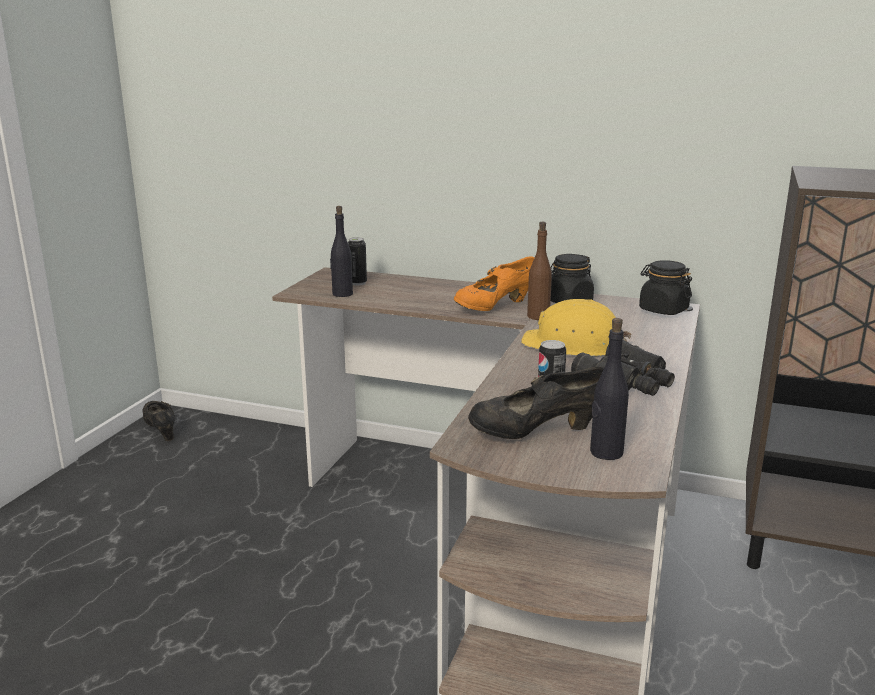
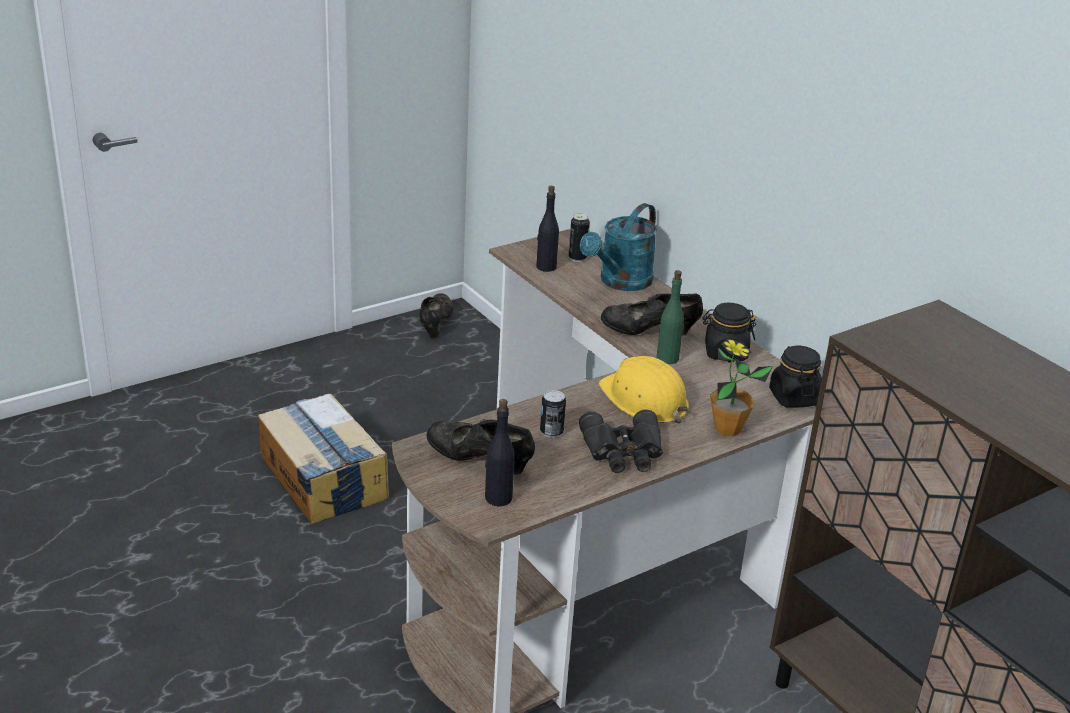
camera: 35 degrees right, 10 degrees up
(185, 596) = (322, 478): none -> cardboard box
(417, 287) = (620, 282): none -> turquoise watering can
(495, 307) = (649, 332): orange shoe -> black shoe
(538, 316) = (668, 358): brown bottle -> green bottle
(662, 341) = (727, 429): none -> potted plant

